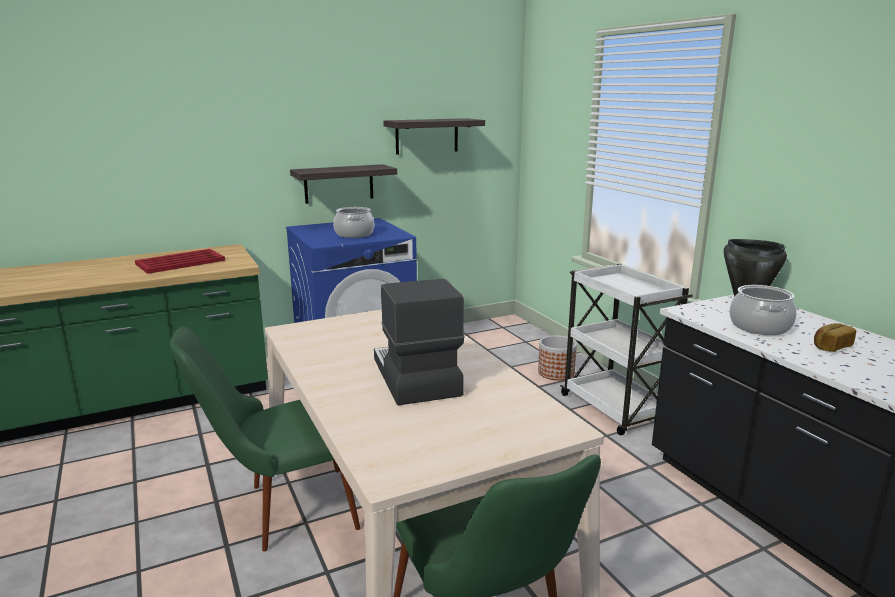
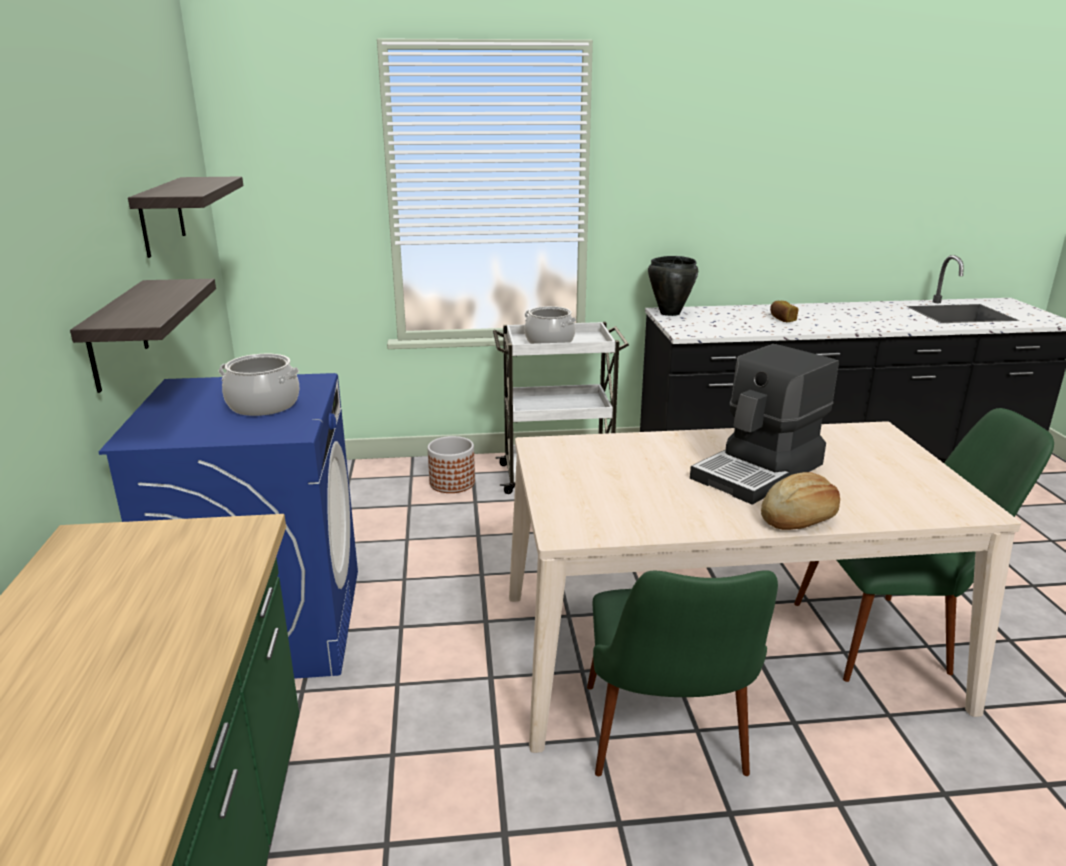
camera: 70 degrees left, 5 degrees up
(179, 262) = (130, 600): red tray -> none
(333, 395) = (799, 519): none -> bread
(414, 377) = (760, 472): coffee machine -> coffee machine turned 45 degrees counterclockwise
(760, 327) = (734, 324): cooking pot -> cooking pot (550, 342)

